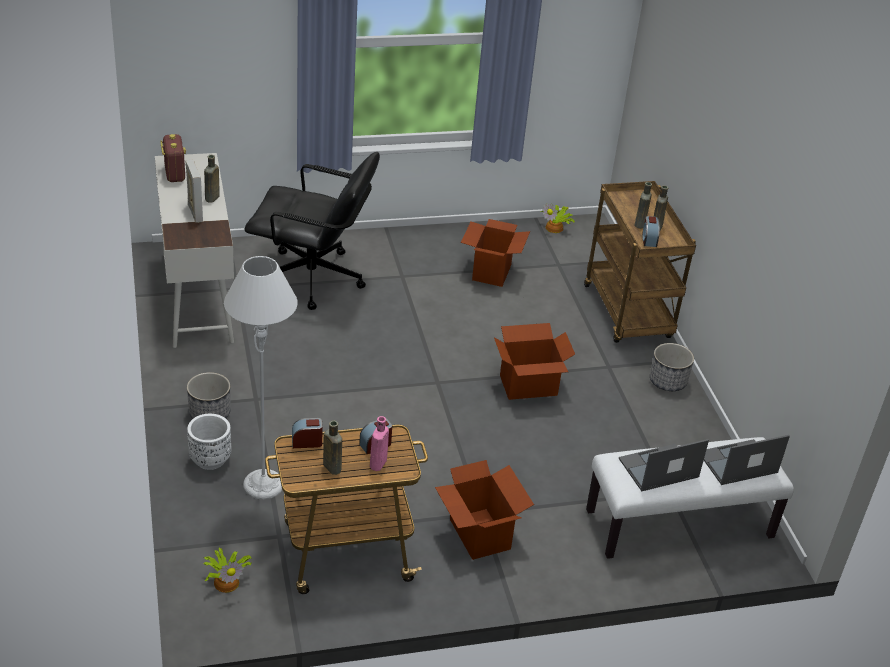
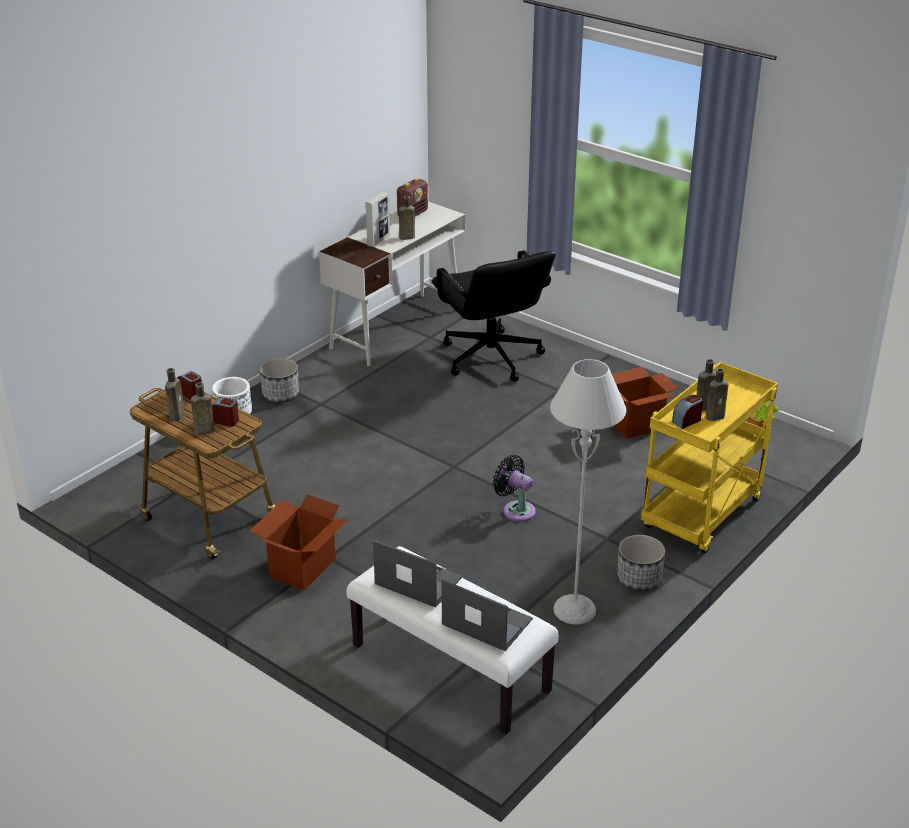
camera: 55 degrees right, 5 degrees down
(227, 581) = (124, 484): potted plant -> none
(263, 484) = (236, 451): grey floor lamp -> grey floor lamp (574, 610)
(377, 464) = (203, 431): pink bottle -> brown bottle
(528, 386) = (516, 510): cardboard box -> black fan
(629, 313) = (702, 516): brown cart -> yellow cart

